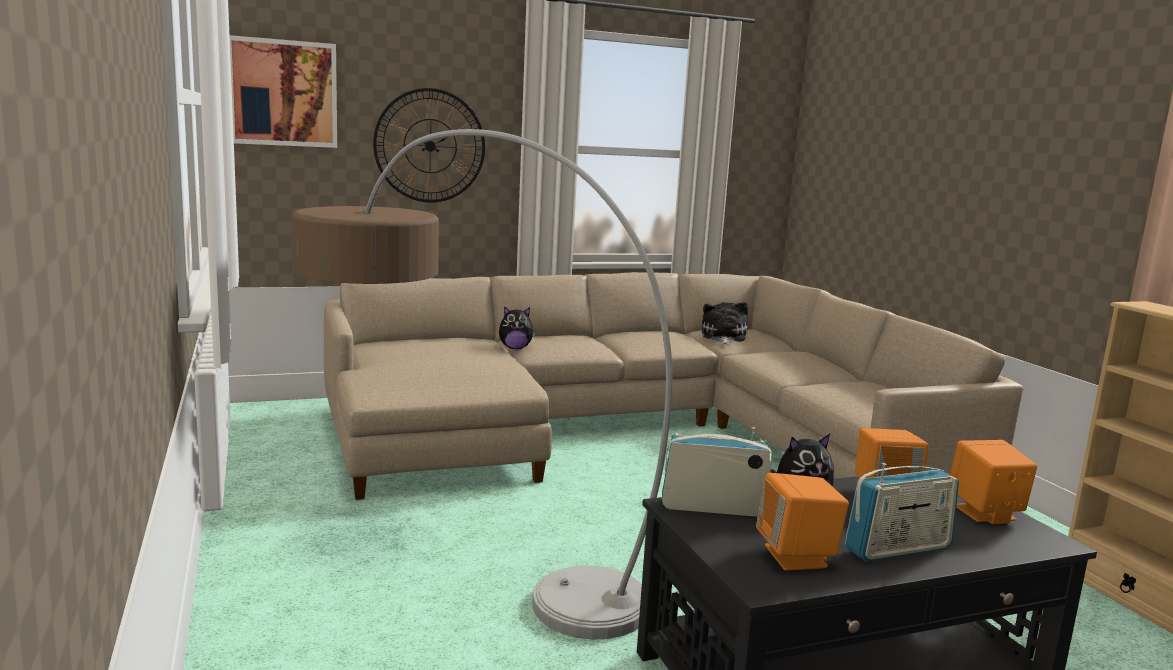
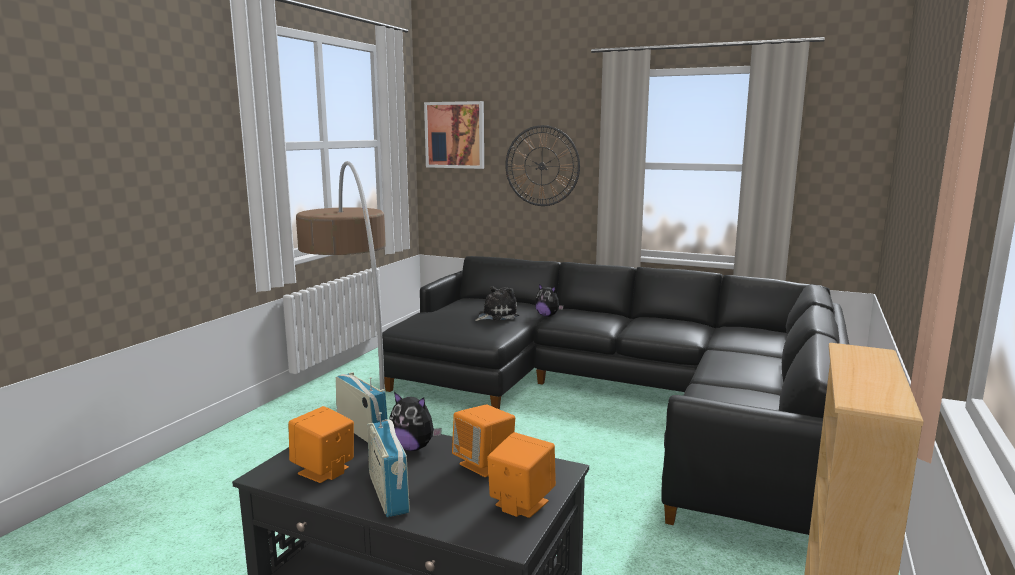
camera: 45 degrees right, 0 degrees up
(635, 433) = (624, 400): beige sofa -> black sofa
(723, 337) = (733, 335): plush toy -> plush toy (496, 315)
(898, 549) = (388, 494): radio -> radio turned 45 degrees clockwise

